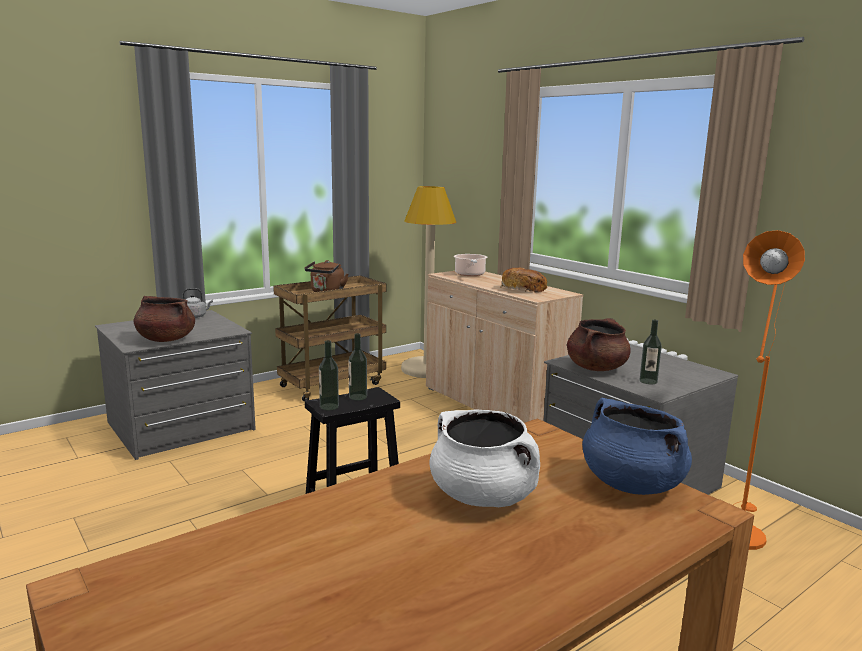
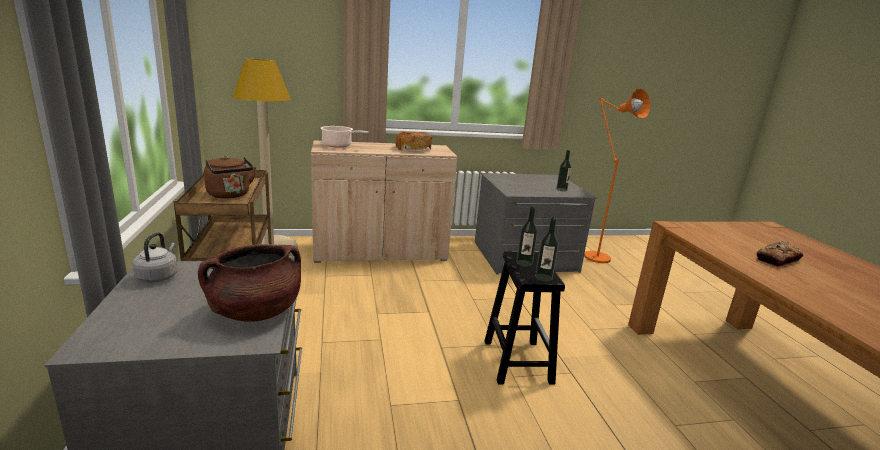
camera: 65 degrees left, 5 degrees up
(484, 496) = (777, 259): white cooking pot -> bread
(596, 368) = (531, 191): brown cooking pot -> none
(631, 484) = (747, 229): blue cooking pot -> none

